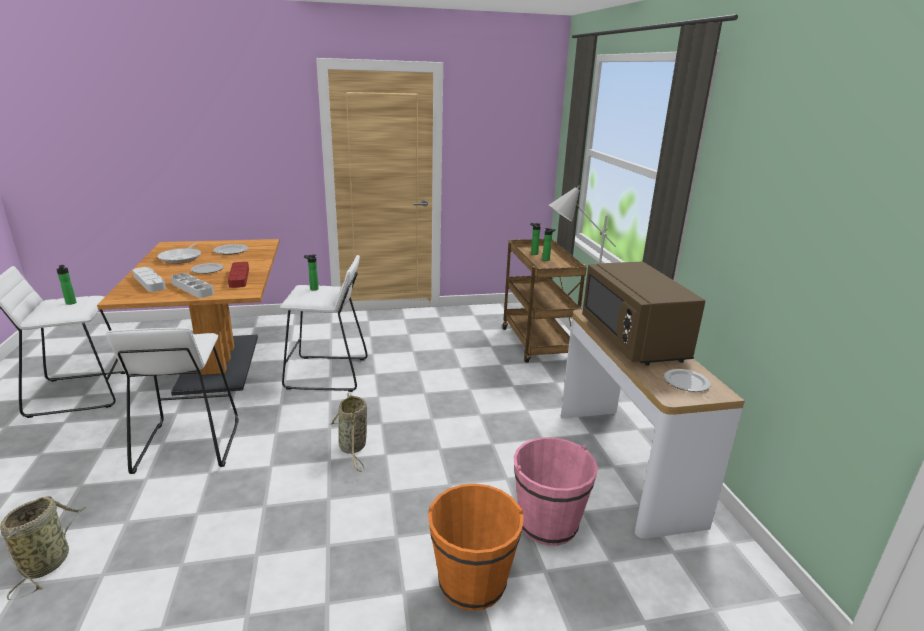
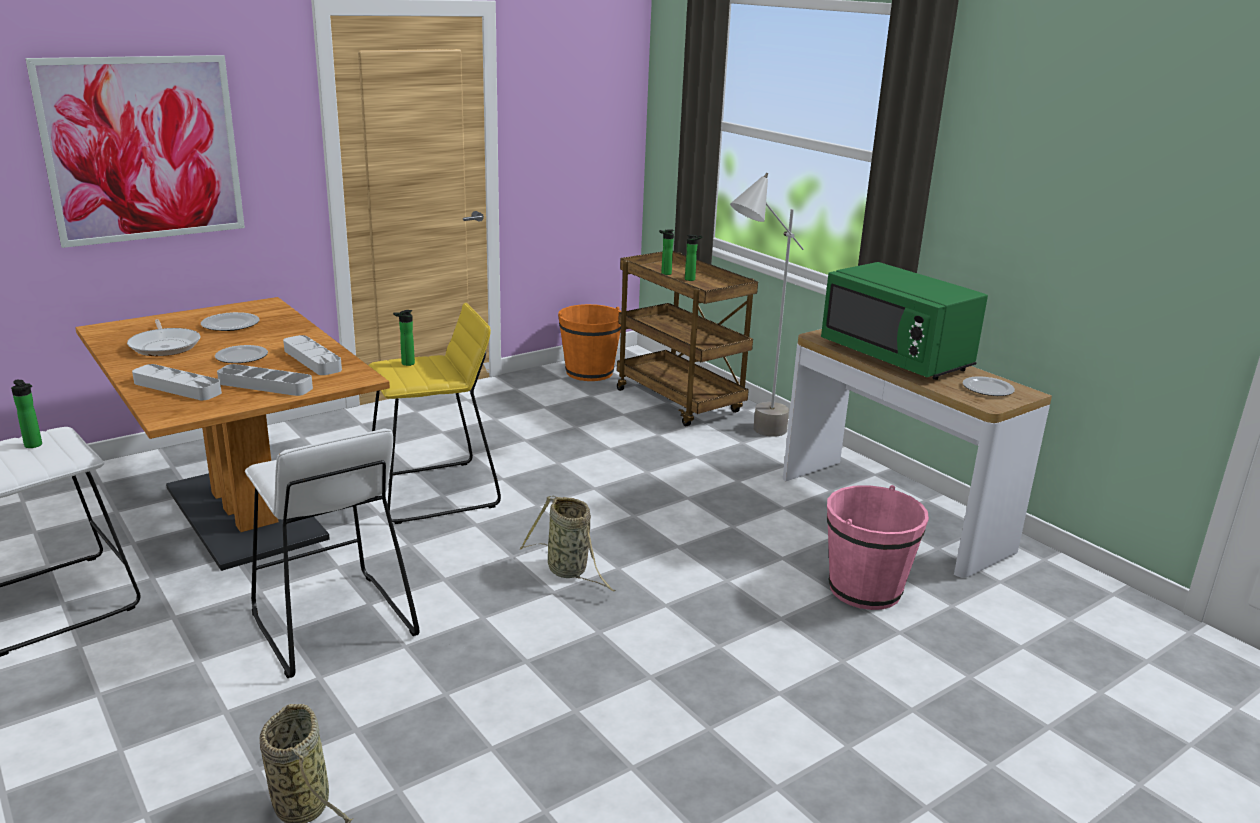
camera: 25 degrees left, 0 degrees up
(211, 145) = (143, 149): none -> picture
(239, 277) = (312, 360): red tray -> grey tray
(327, 374) = (433, 492): white stool -> yellow stool
(472, 582) = (839, 663): orange bucket -> orange bucket (589, 372)
(633, 340) = (896, 357): brown microwave -> green microwave

